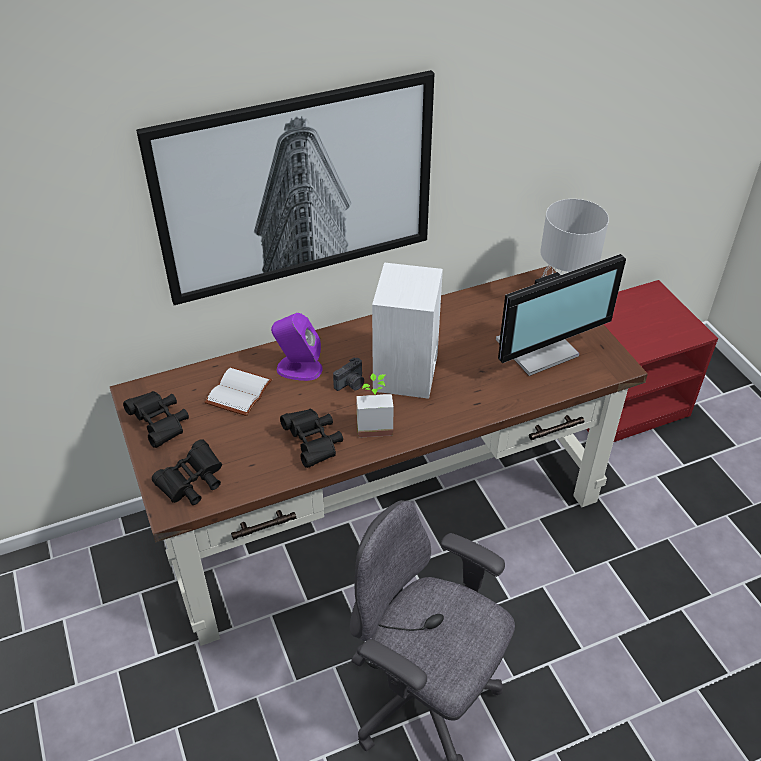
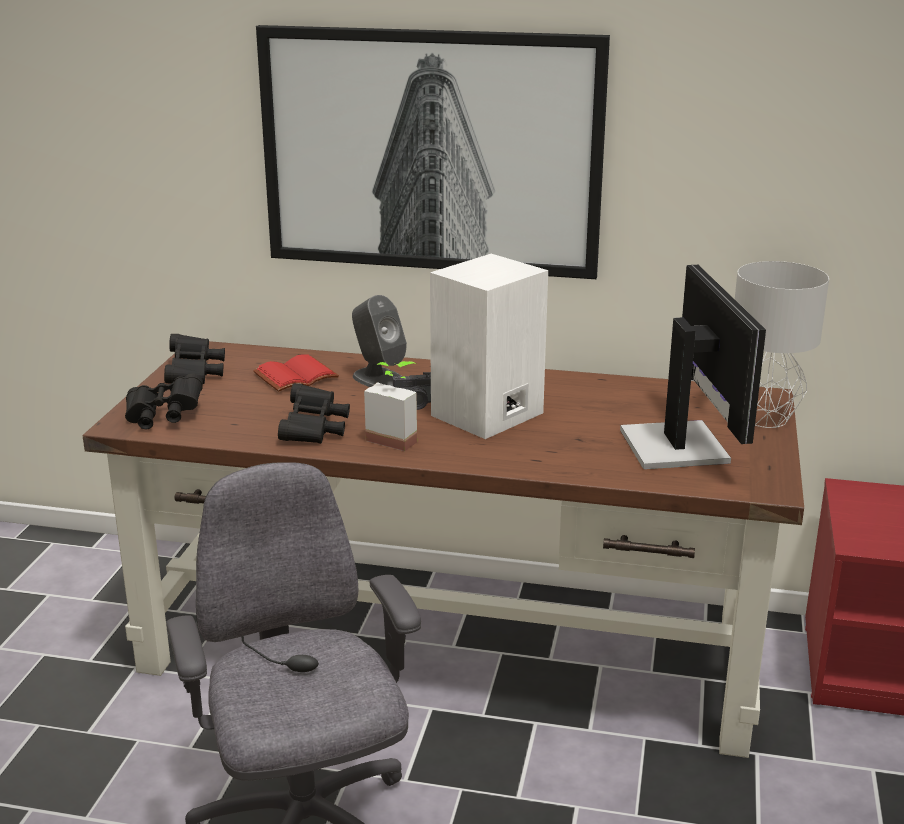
camera: 35 degrees right, 20 degrees down
(237, 391) = (296, 375): white book -> red book
(298, 368) = (378, 378): purple speaker -> grey speaker
(540, 349) = (678, 445): monitor -> monitor turned 105 degrees counterclockwise

